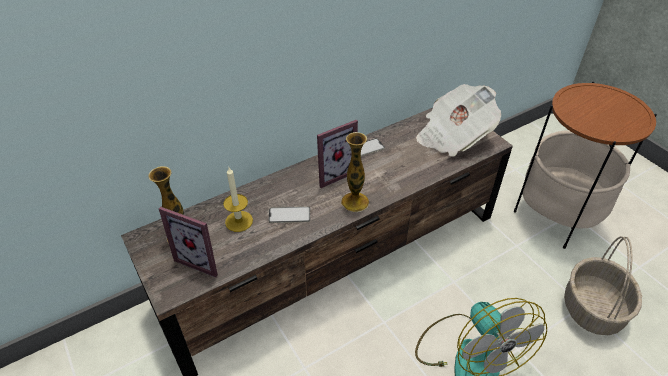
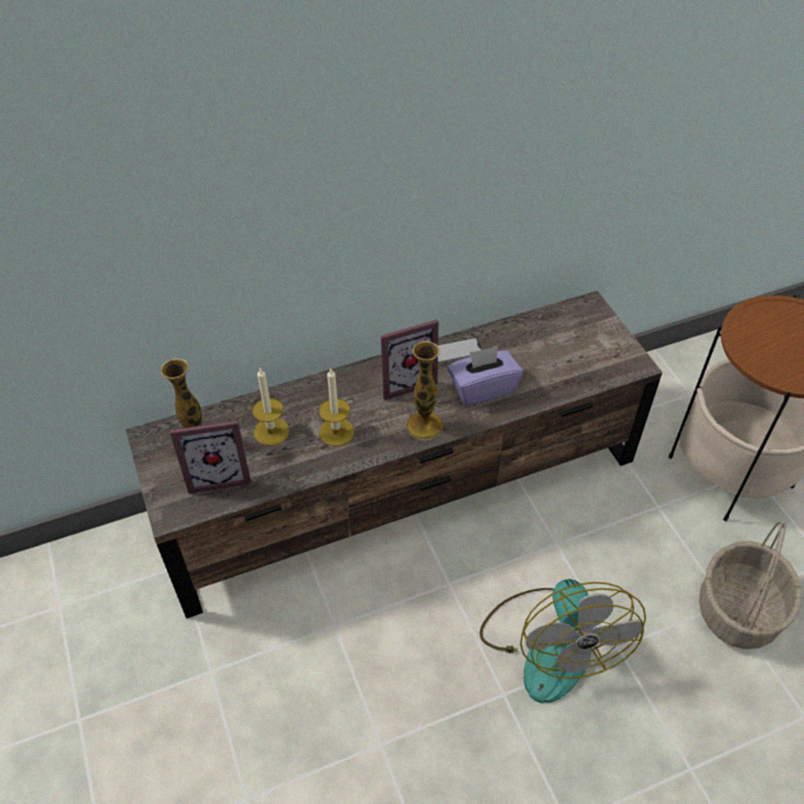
camera: 10 degrees right, 5 degrees up
(203, 258) = (219, 474): picture frame -> picture frame turned 45 degrees counterclockwise
(289, 215) = (336, 432): phone -> candle
(390, 171) = (482, 388): none -> purple tissue box
(453, 136) = (583, 347): newspaper -> none

